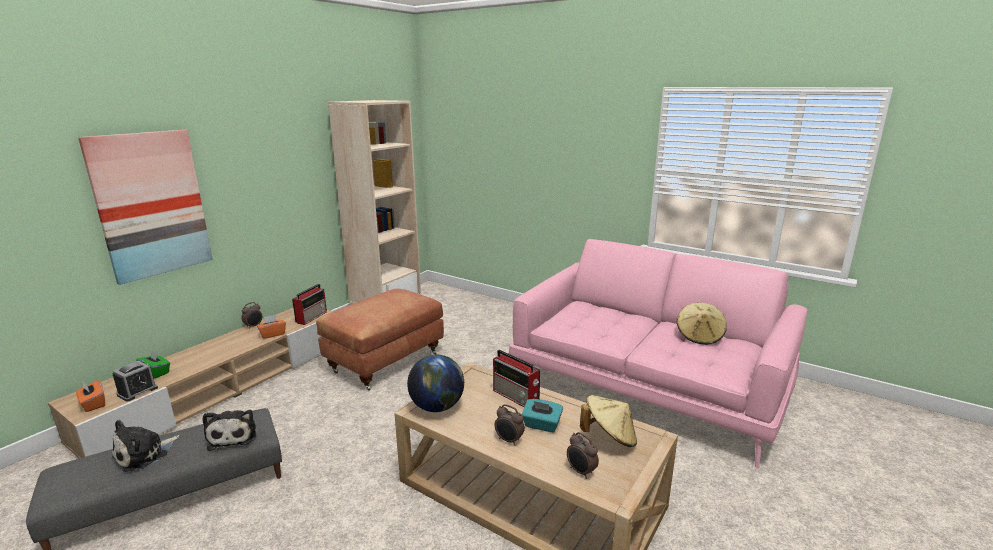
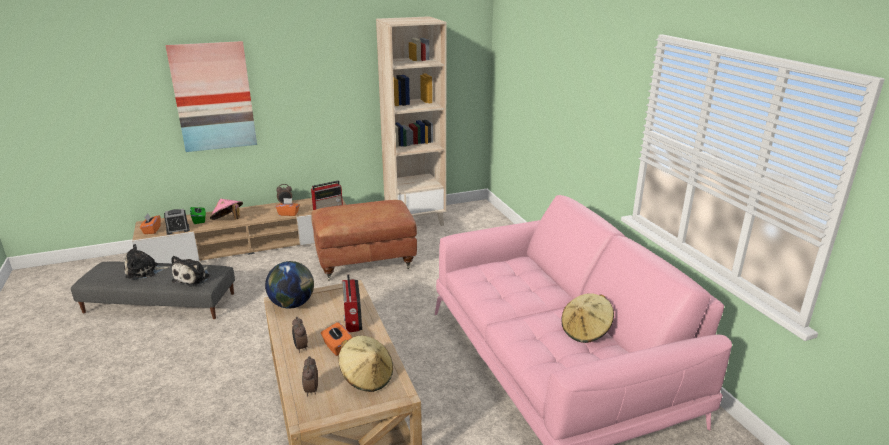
camera: 35 degrees right, 5 degrees up
(200, 361) = (228, 220): none -> pink hat
(541, 425) = (337, 347): turquoise tissue box -> orange tissue box

